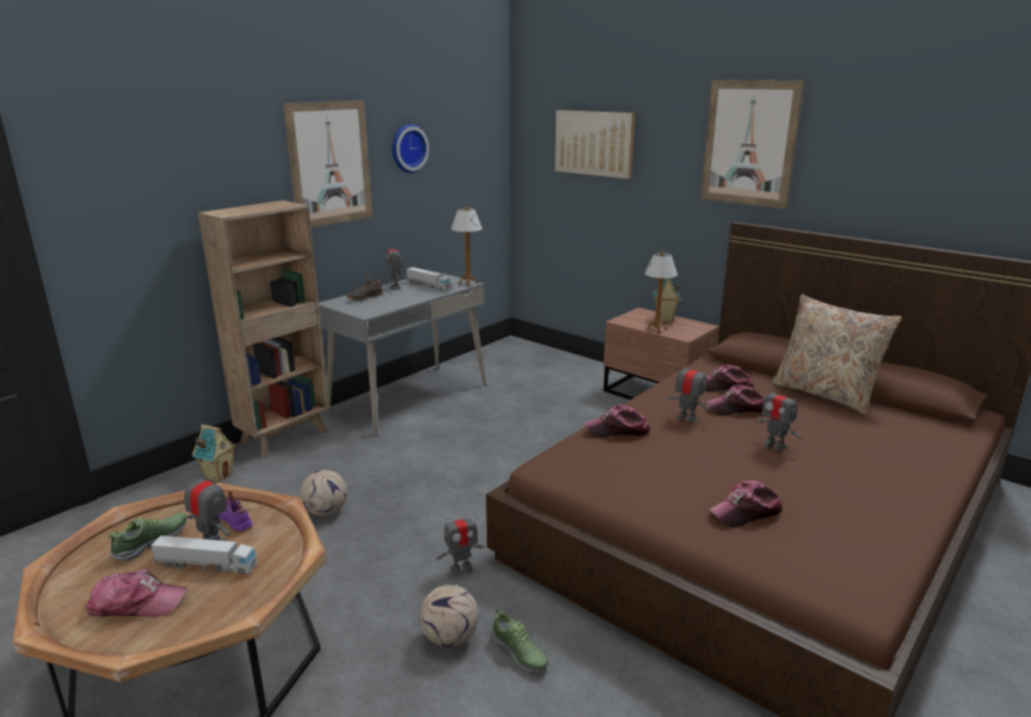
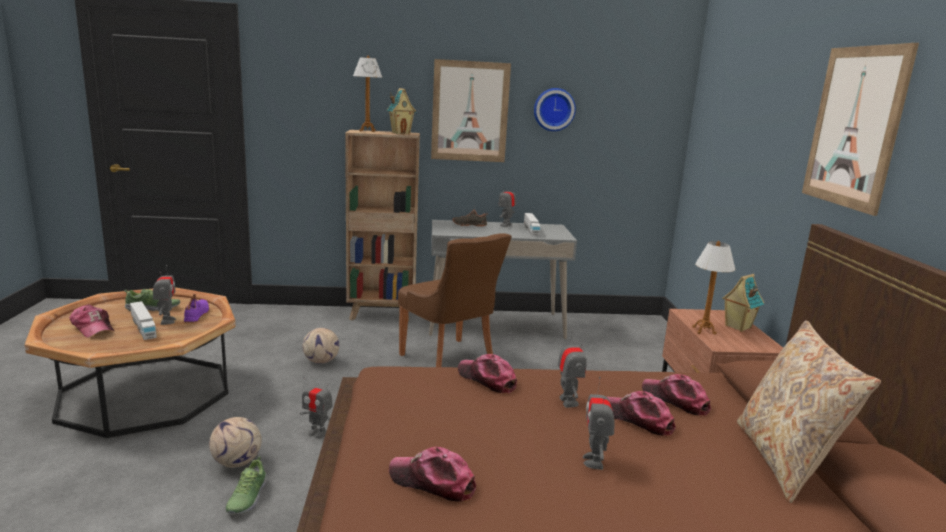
camera: 45 degrees right, 5 degrees down
(218, 476) = (314, 318): toy house -> toy house (401, 133)
(436, 447) = (449, 360): none -> brown chair
(468, 284) = (562, 237): table lamp -> table lamp (367, 131)
(594, 143) = (738, 123): picture -> none

